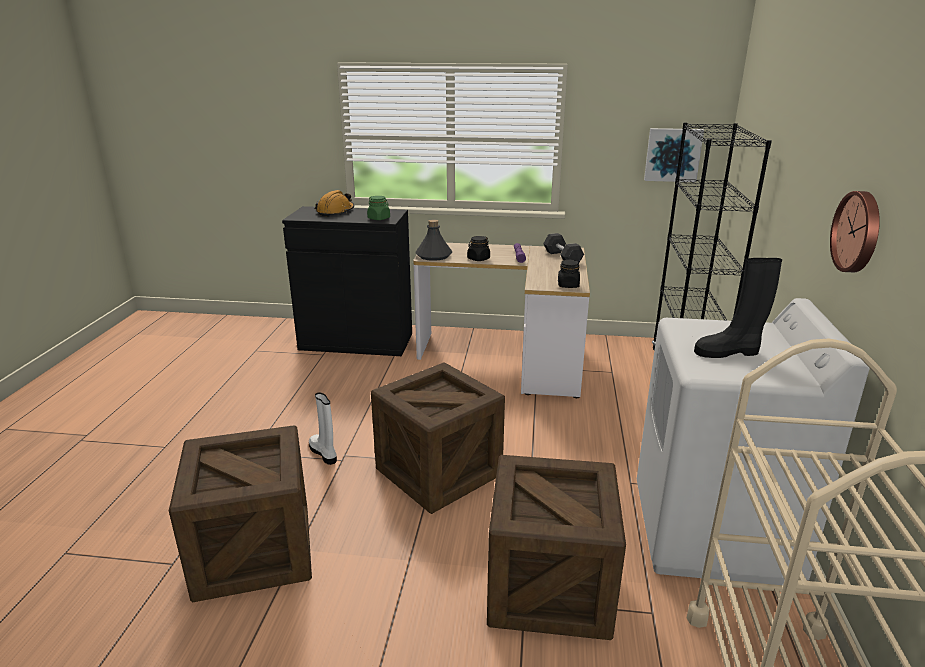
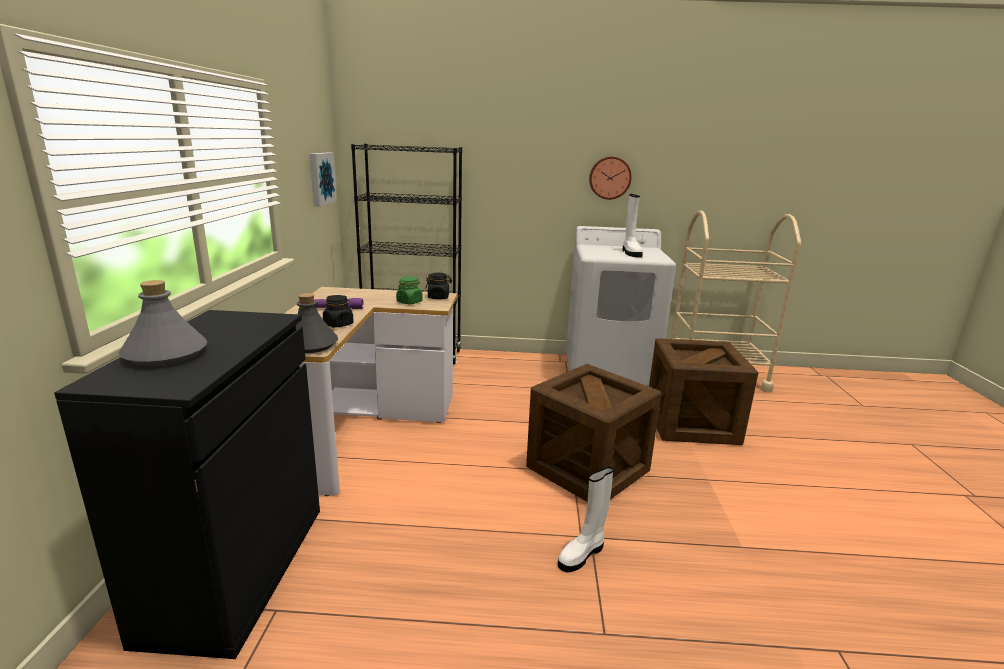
camera: 95 degrees left, 5 degrees down
(254, 551) = (768, 579): crate -> none
(335, 211) = (165, 354): orange hard hat -> grey bottle
(379, 218) = (258, 323): green jar -> green jar (409, 302)
(562, 257) = (353, 294): grey dumbbell -> none
(728, 352) = (630, 253): black boot -> white boot

